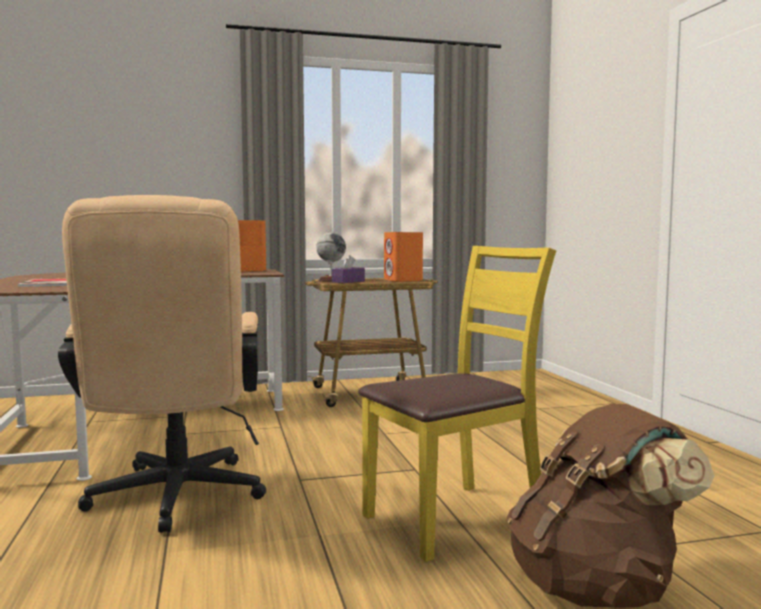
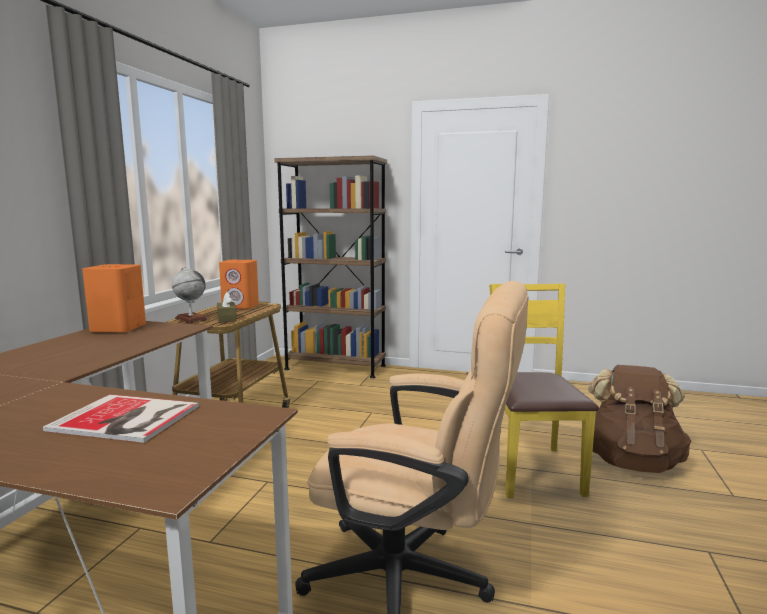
camera: 60 degrees left, 5 degrees up
(348, 281) = (227, 318): purple tissue box -> brown tissue box
(564, 391) = (335, 367): none -> brown bookcase

